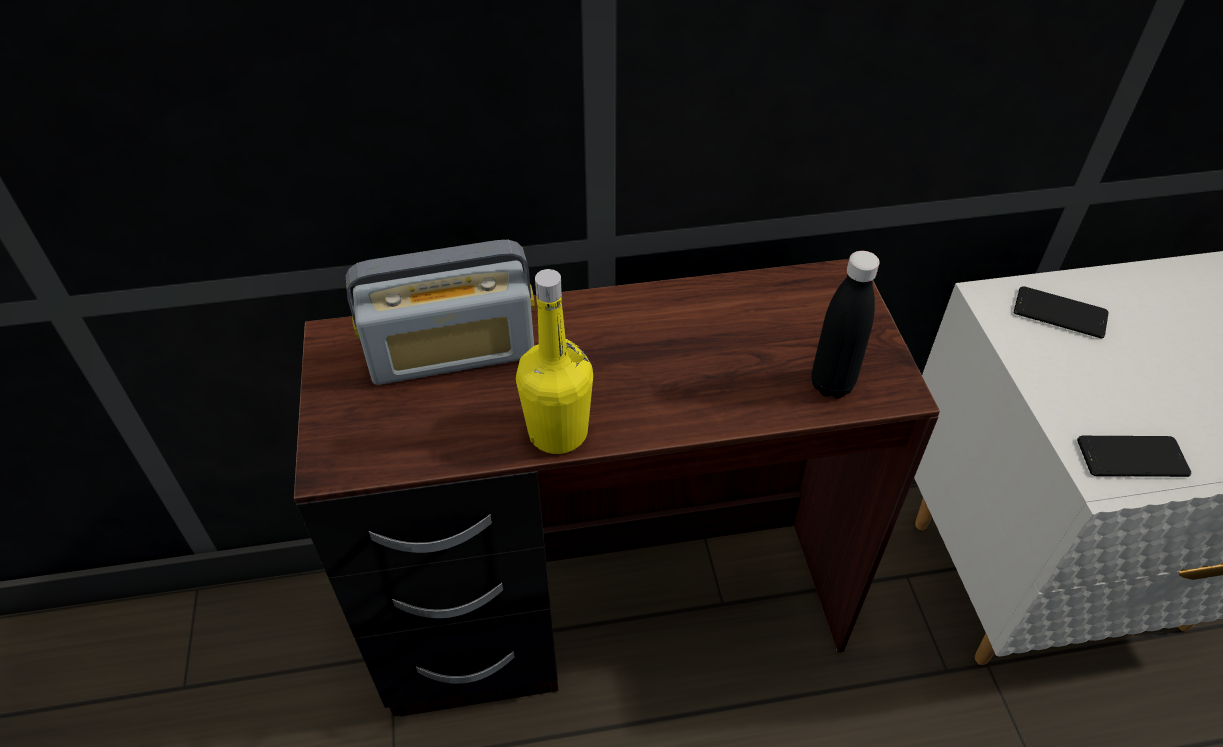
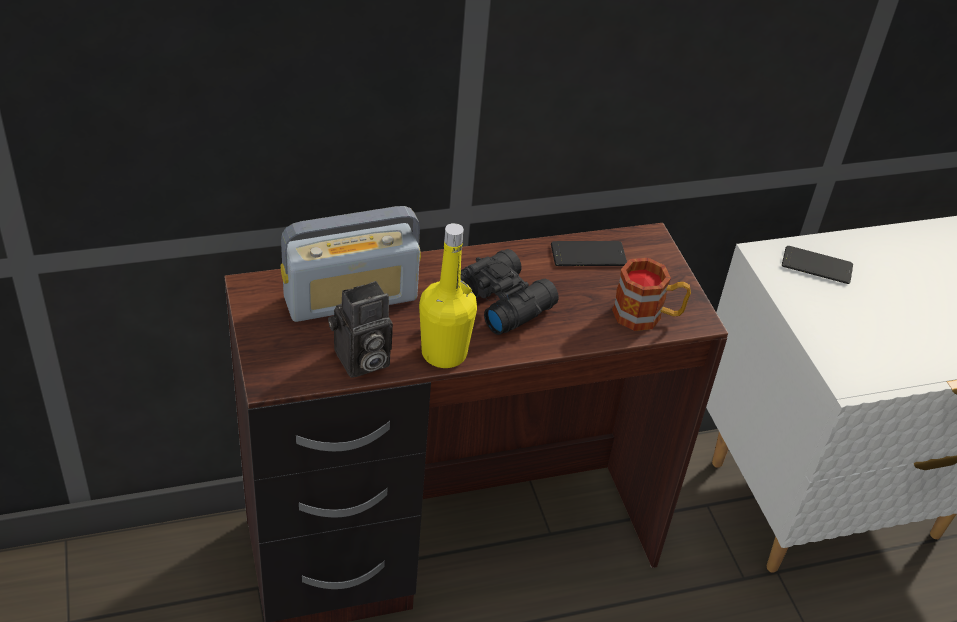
camera: 10 degrees left, 5 degrees down
(448, 442) = (360, 361): none -> camera
(643, 359) = (502, 300): none -> black binoculars
(831, 384) = (647, 316): black bottle -> mug
(1132, 457) = (869, 368): phone -> phone (588, 255)

